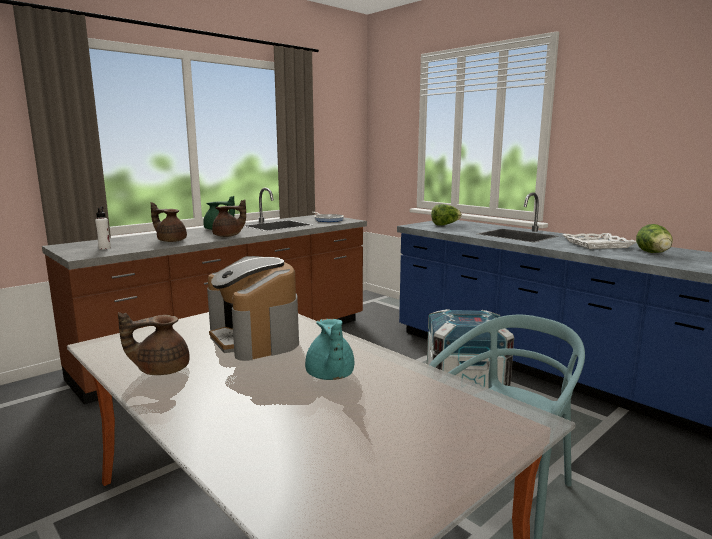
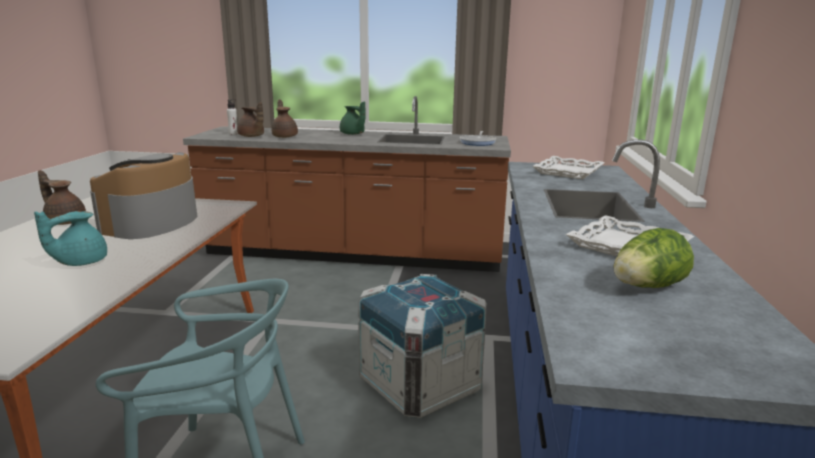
camera: 50 degrees right, 5 degrees up
(228, 236) = (331, 140): brown teapot -> brown teapot (251, 136)
(445, 225) = (567, 172): lettuce -> white tray

